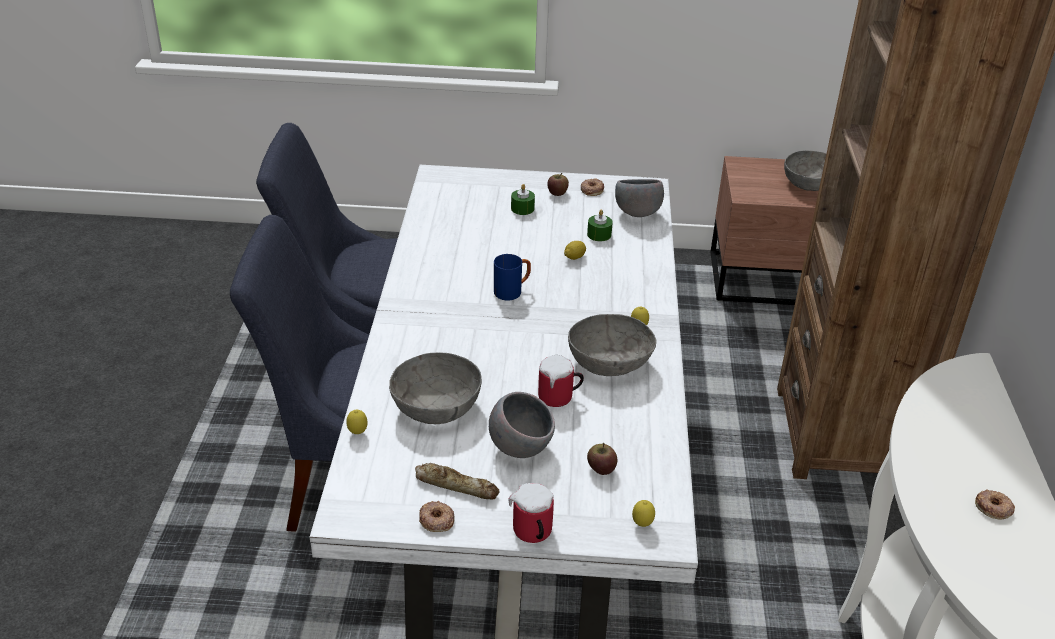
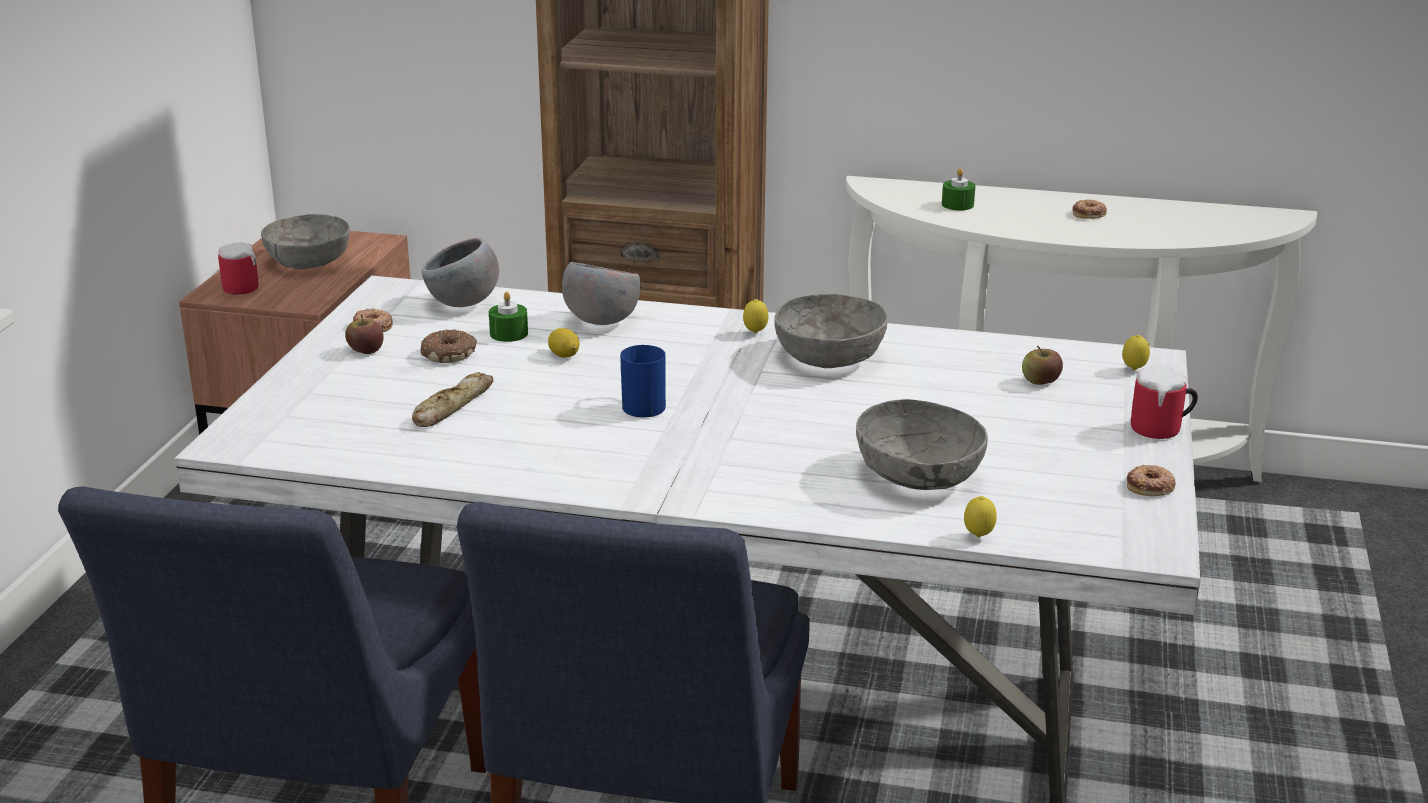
camera: 80 degrees left, 10 degrees down
(456, 485) = (1083, 470): bread -> bread (452, 407)
(520, 447) = (1004, 425): grey bowl -> grey bowl (601, 322)
(522, 208) = (399, 380): green candle -> green candle (957, 205)
(560, 398) = (902, 393): mug -> mug (244, 286)
(562, 219) = (449, 354): none -> donut

